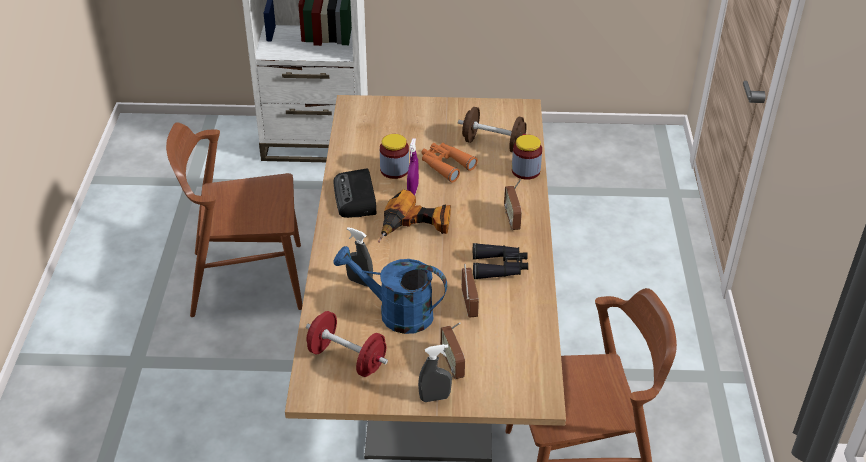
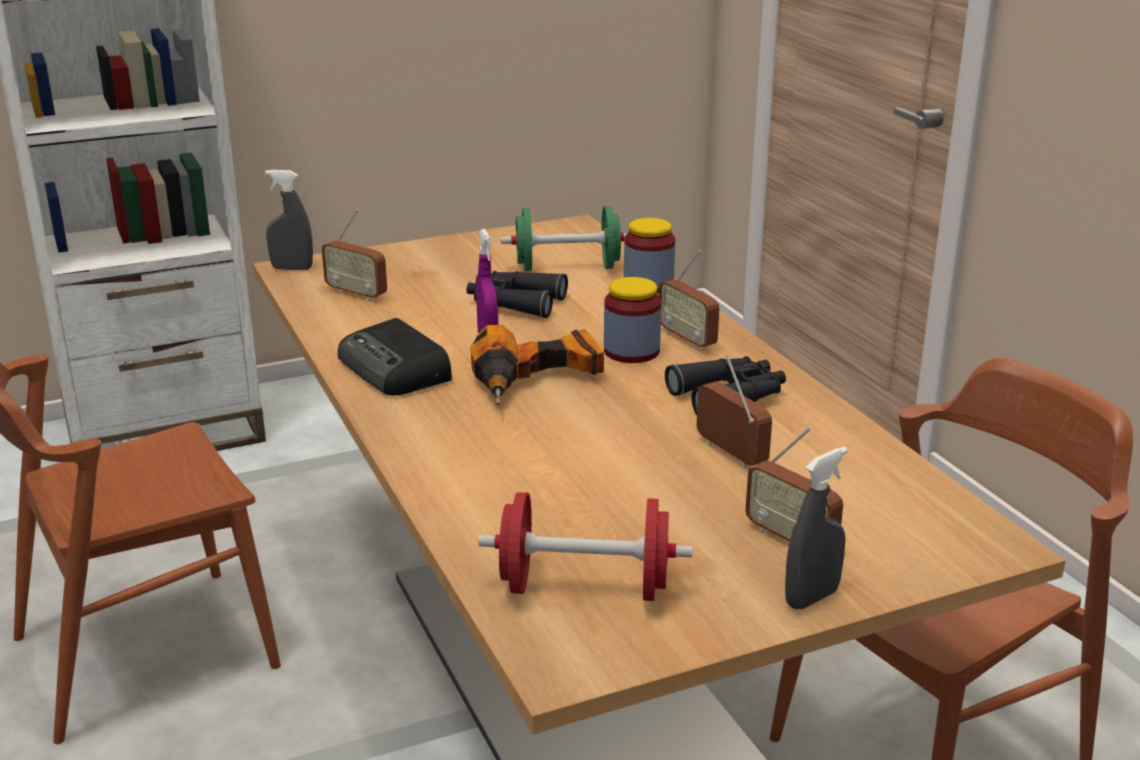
camera: 25 degrees left, 15 degrees down
(359, 281) = (503, 471): grey spray bottle -> grey spray bottle (292, 268)
(372, 135) = (356, 294): none -> radio
(394, 170) = (433, 324): jar -> jar (631, 351)
(396, 313) = (613, 497): blue watering can -> none
(445, 165) = (514, 303): orange binoculars -> black binoculars
(493, 144) = (567, 267): brown dumbbell -> green dumbbell

